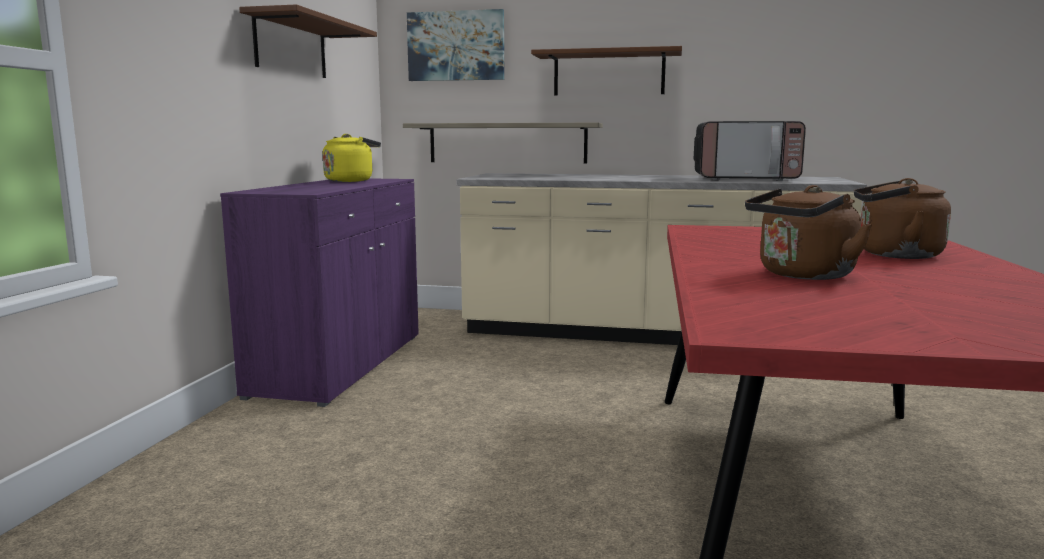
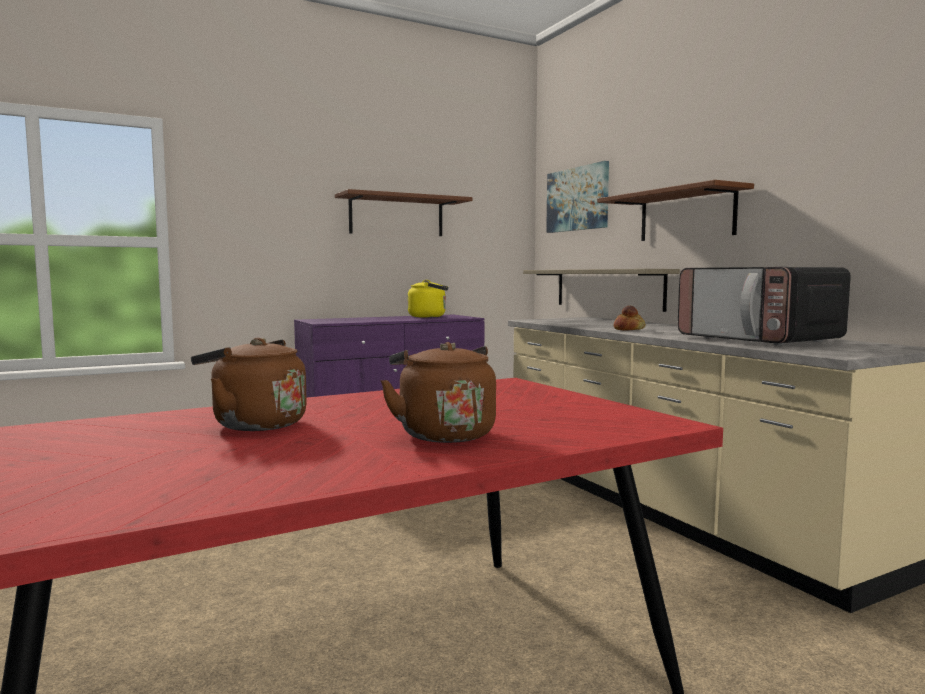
camera: 50 degrees right, 5 degrees down
(622, 178) = (629, 329): none -> bread

